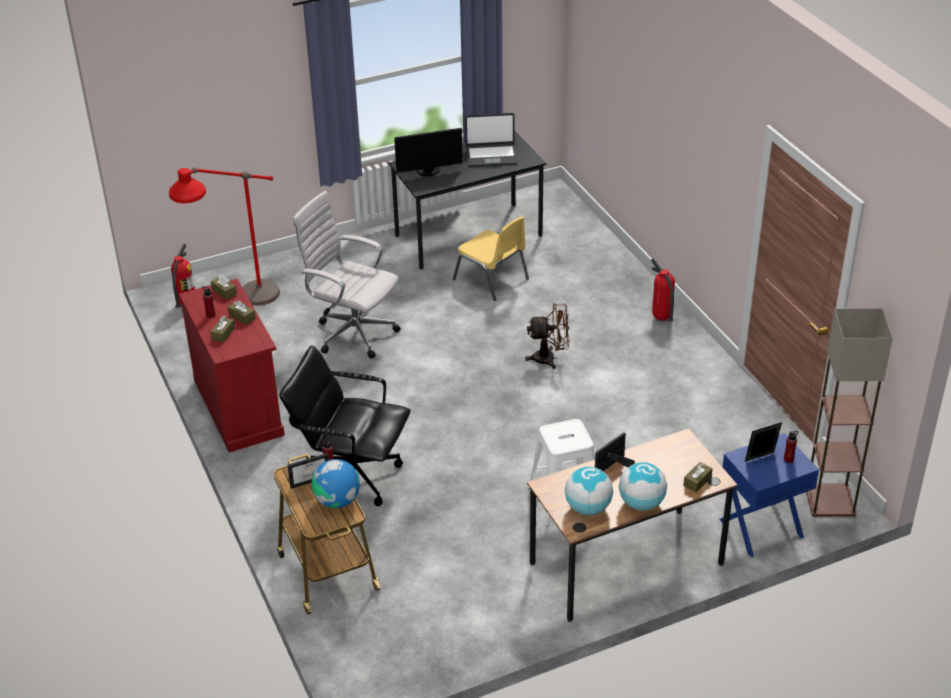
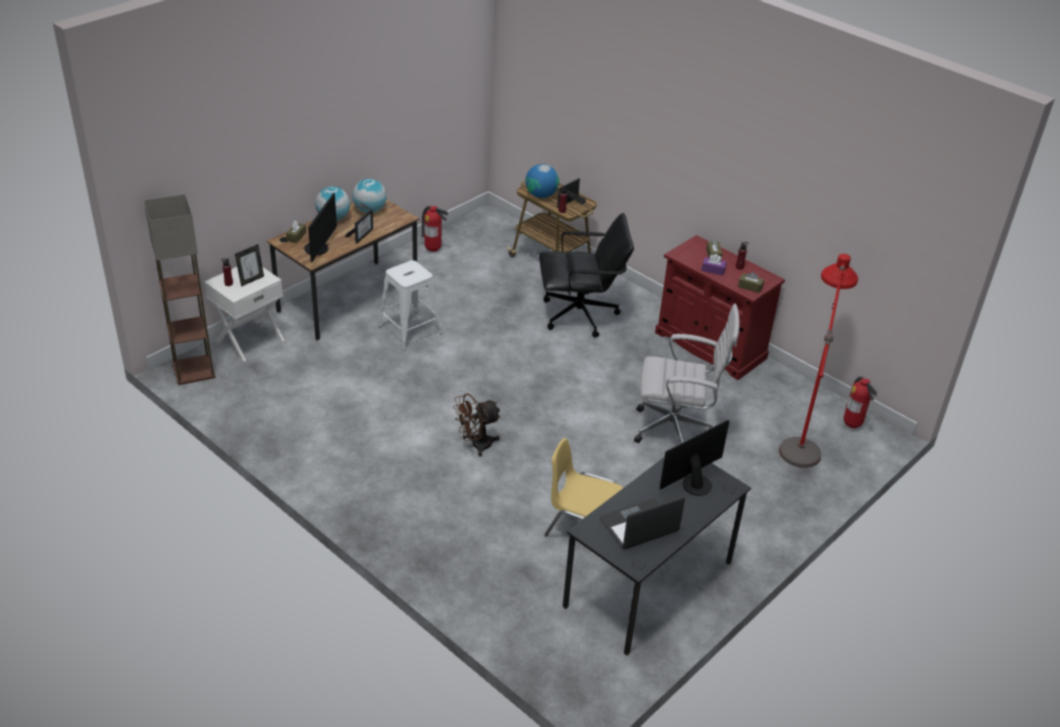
camera: 155 degrees right, 0 degrees up
(242, 317) = (713, 270): brown tissue box -> purple tissue box
(661, 318) = (380, 517): fire extinguisher -> fire extinguisher (433, 250)
(672, 456) = (319, 249): none -> monitor
(761, 529) = (249, 339): blue nightstand -> white nightstand

